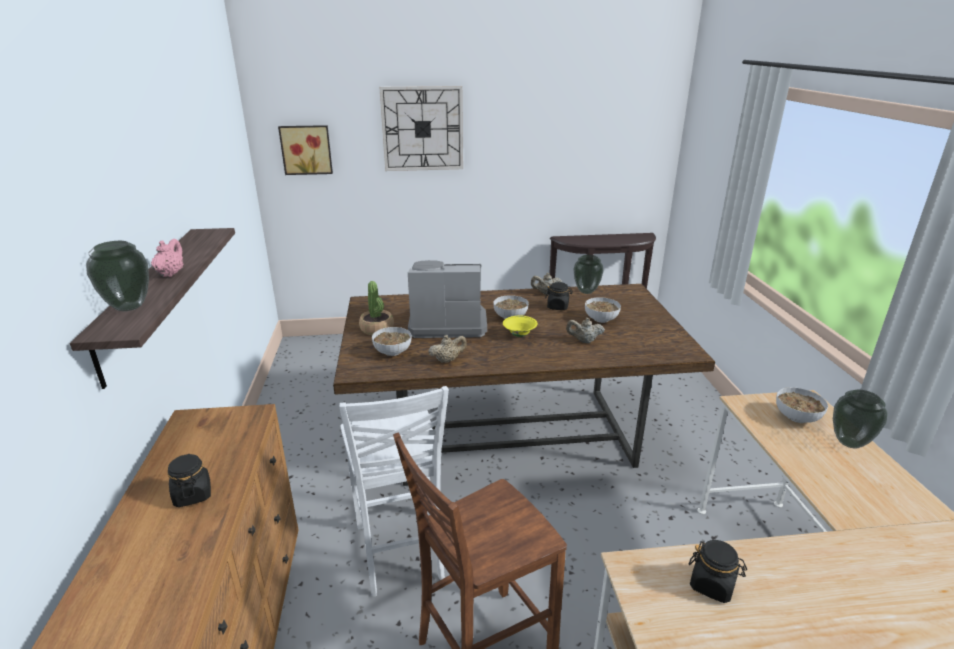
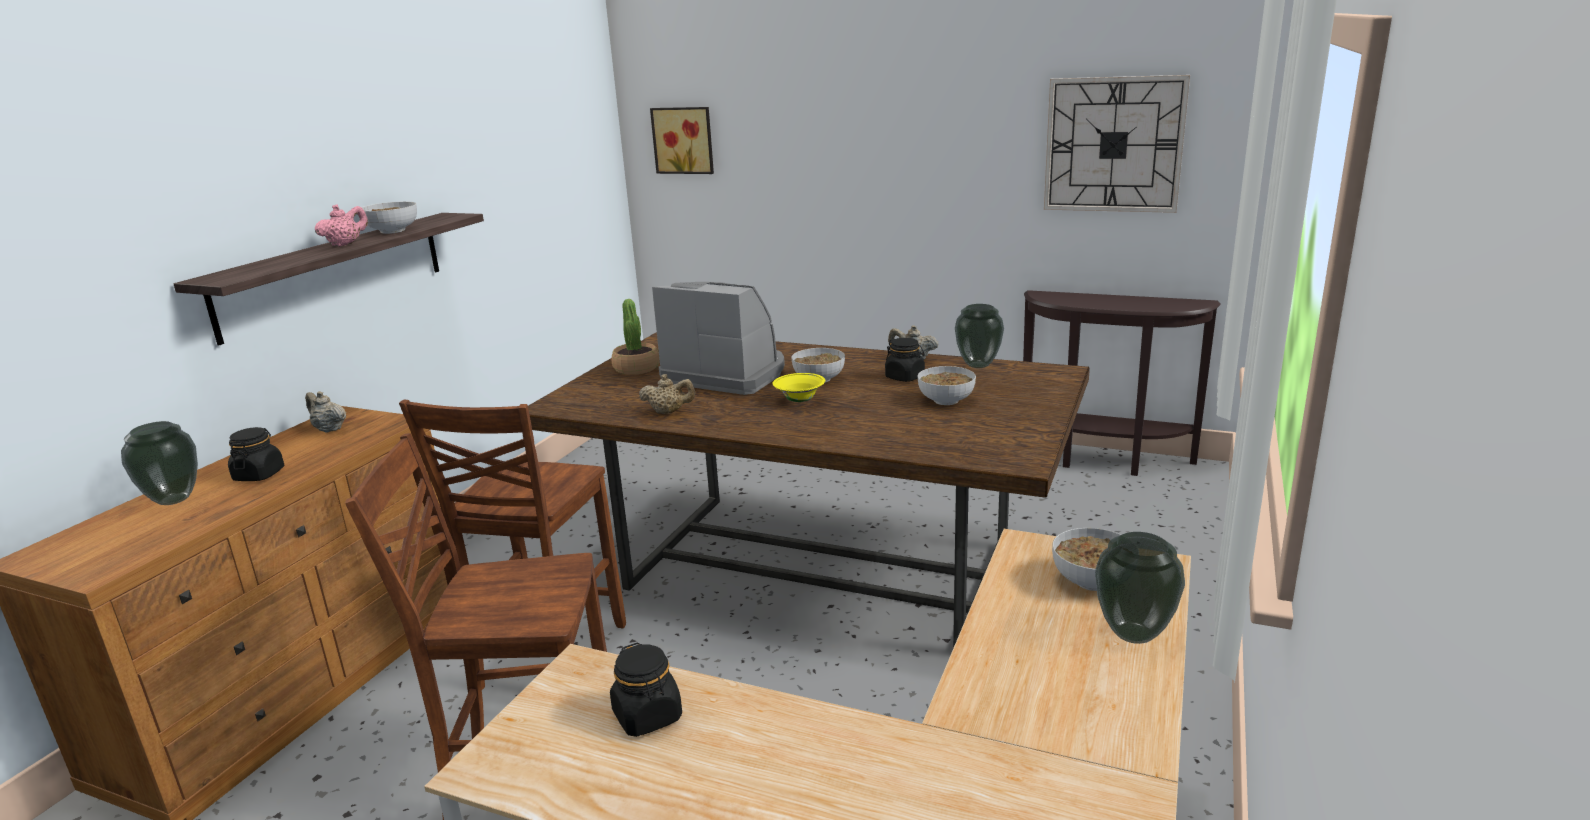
camera: 30 degrees right, 5 degrees down
(129, 306) = (263, 264): vase -> vase (175, 499)
(393, 351) = (620, 393): bowl -> bowl (393, 231)
(400, 553) = (547, 658): white chair -> brown chair
(422, 129) = (832, 112): wall clock -> wall clock (1113, 145)
(584, 341) = (878, 421): beige teapot -> beige teapot (329, 429)

